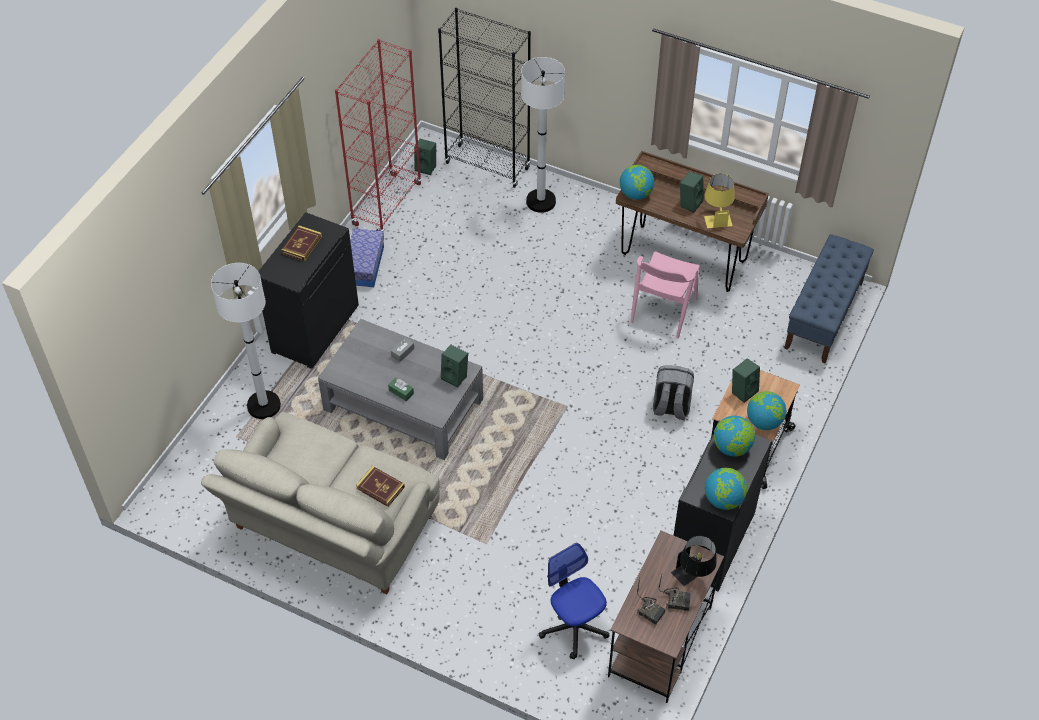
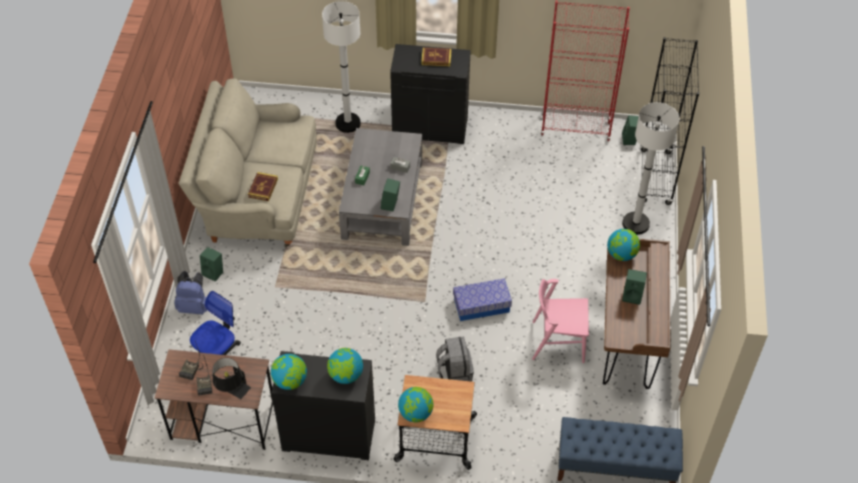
camera: 70 degrees right, 0 degrees up
(364, 265) = (506, 135): storage box -> storage box (481, 305)
(480, 636) = (194, 306): none -> blue backpack
(716, 217) = (626, 319): yellow table lamp -> none
(743, 390) = (443, 390): green speaker -> green speaker (214, 272)

